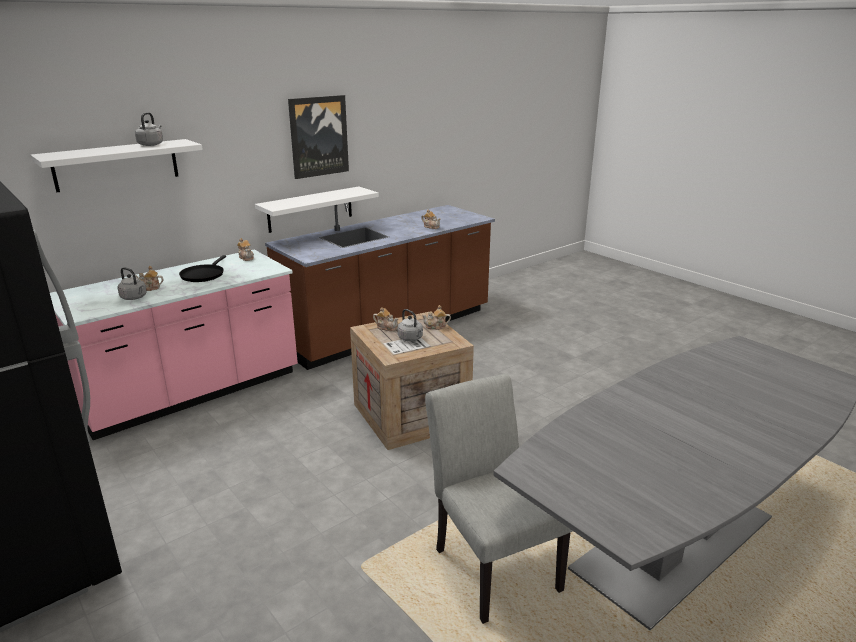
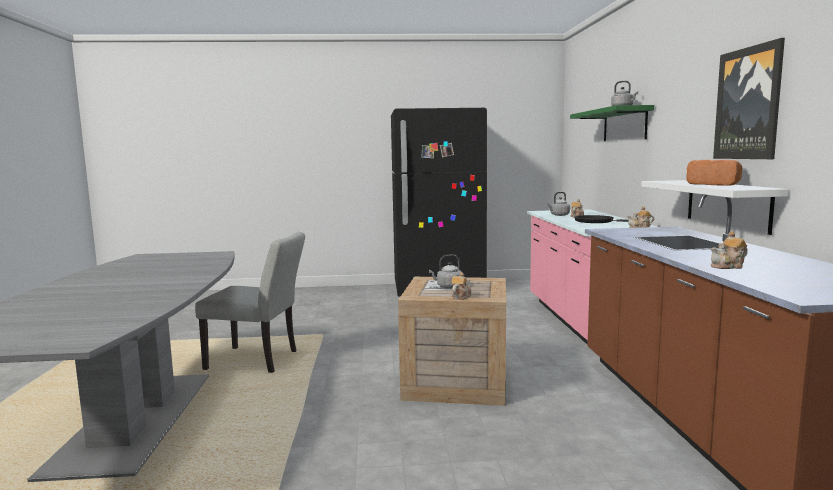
camera: 125 degrees right, 15 degrees down
(116, 165) = (624, 125): white shelf -> green shelf
(325, 195) = (715, 184): none -> bread
(386, 327) = (486, 285): teapot -> none

